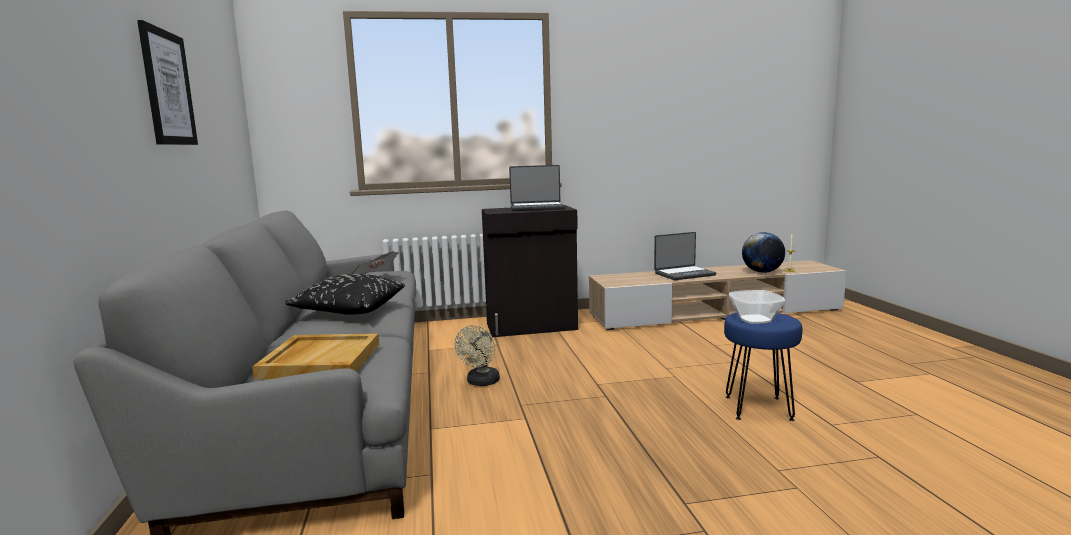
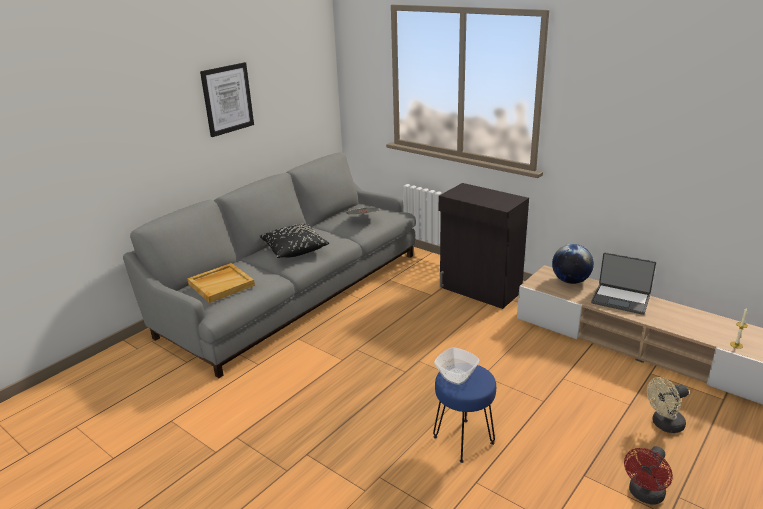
camera: 50 degrees right, 15 degrees up
(481, 382) = (368, 322): beige fan -> beige fan (664, 425)
(537, 208) = (492, 197): laptop -> none
(762, 272) = (700, 333): globe -> globe (570, 281)
(899, 372) = (644, 495): none -> red fan

